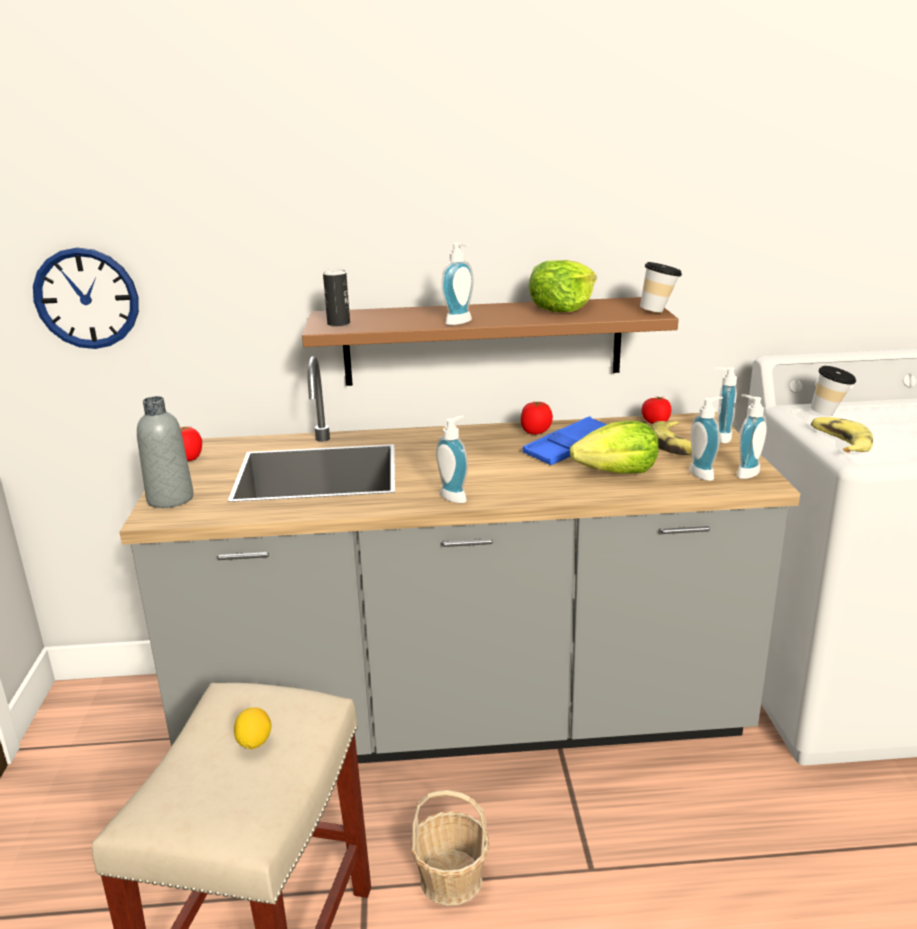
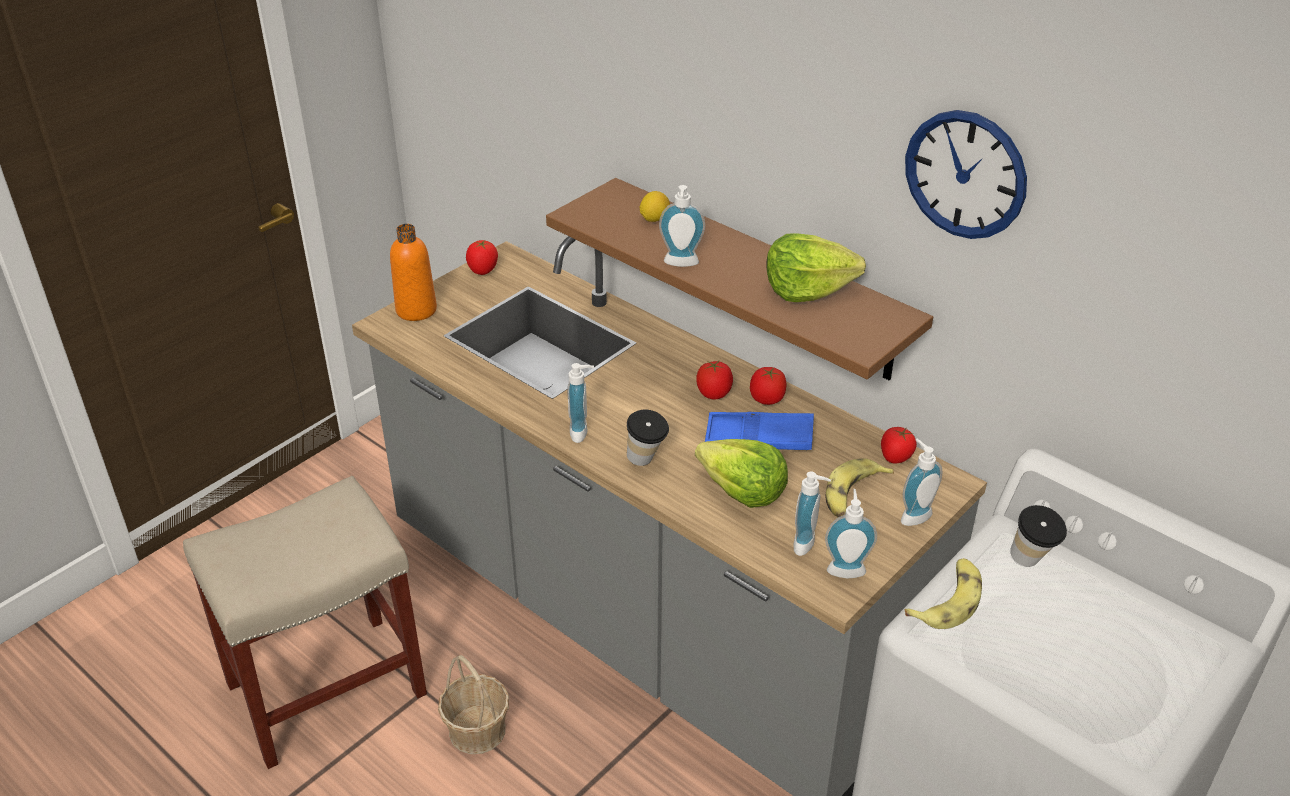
camera: 45 degrees right, 15 degrees up
(86, 298) = (459, 90): wall clock -> wall clock (965, 174)
(170, 499) = (416, 310): grey bottle -> orange bottle
(254, 742) = (311, 538): lemon -> lemon (654, 219)
(338, 324) = (595, 212): can -> none
(499, 443) = (714, 394): none -> tomato
(659, 311) = (876, 346): cup -> cup (646, 462)

